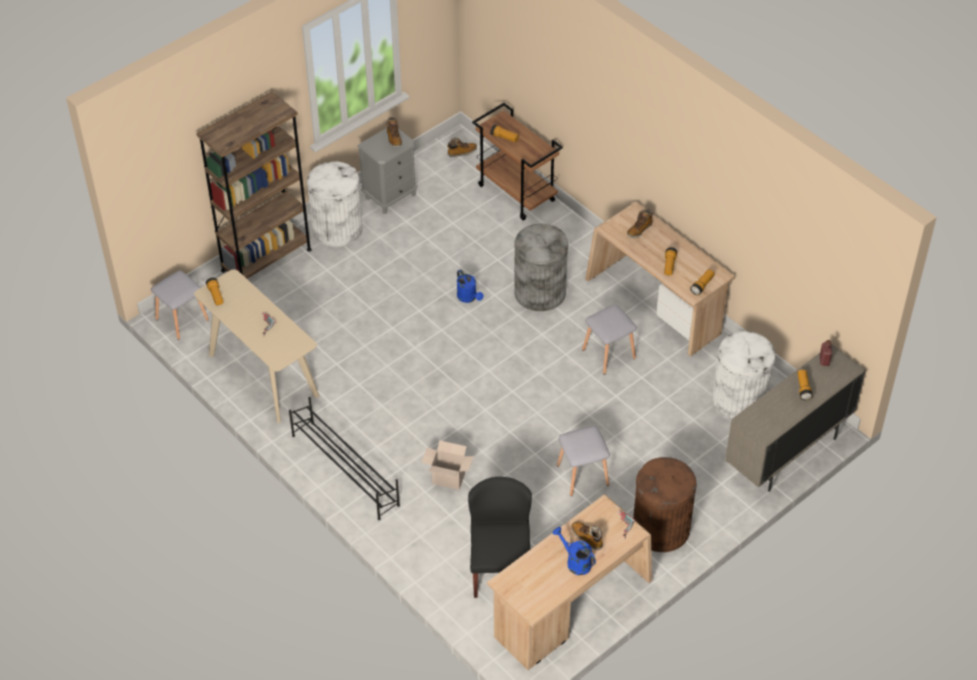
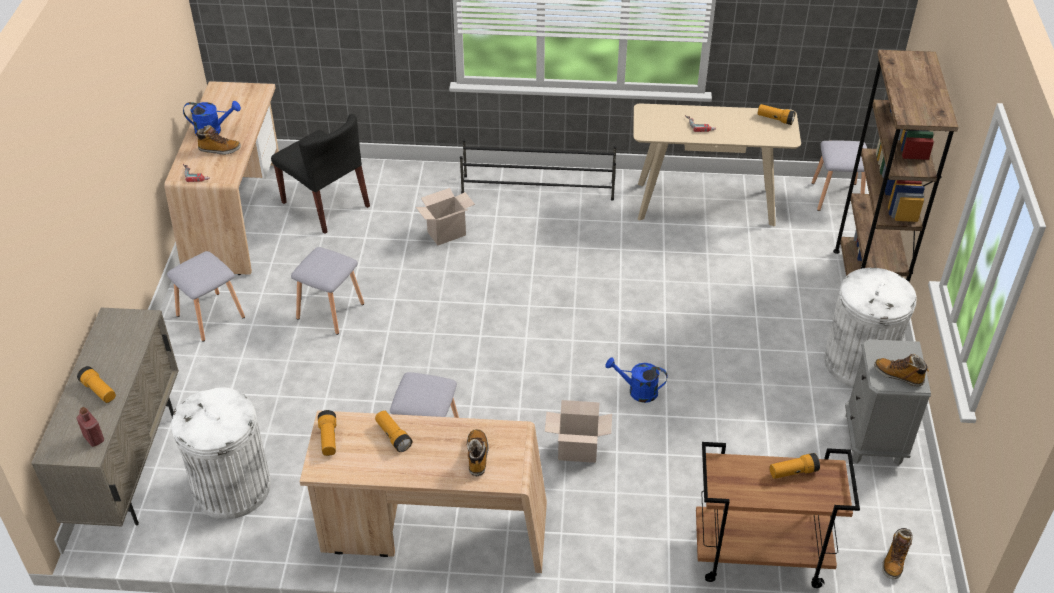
camera: 135 degrees right, 5 degrees down
(540, 292) = (576, 451): grey trash can -> cardboard box
(660, 528) = (211, 315): brown trash can -> grey stool

